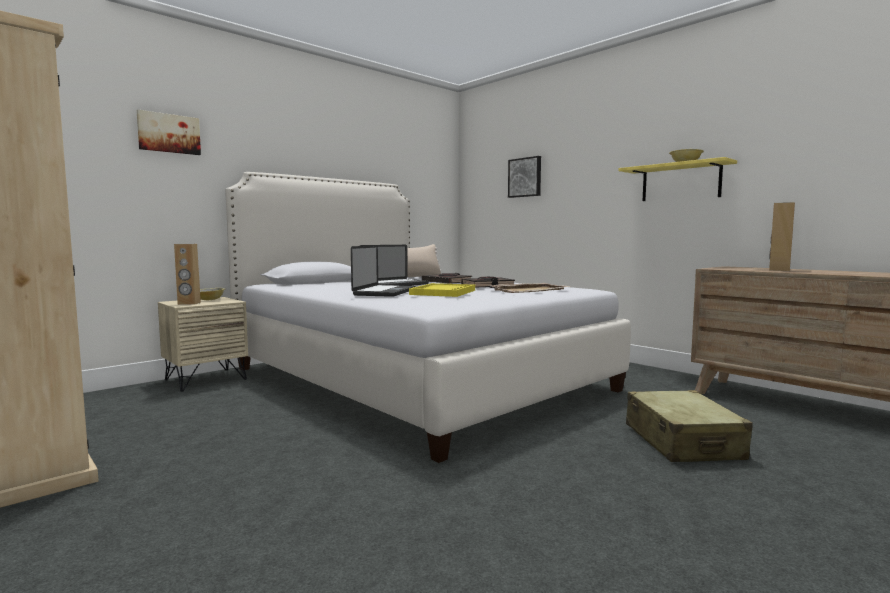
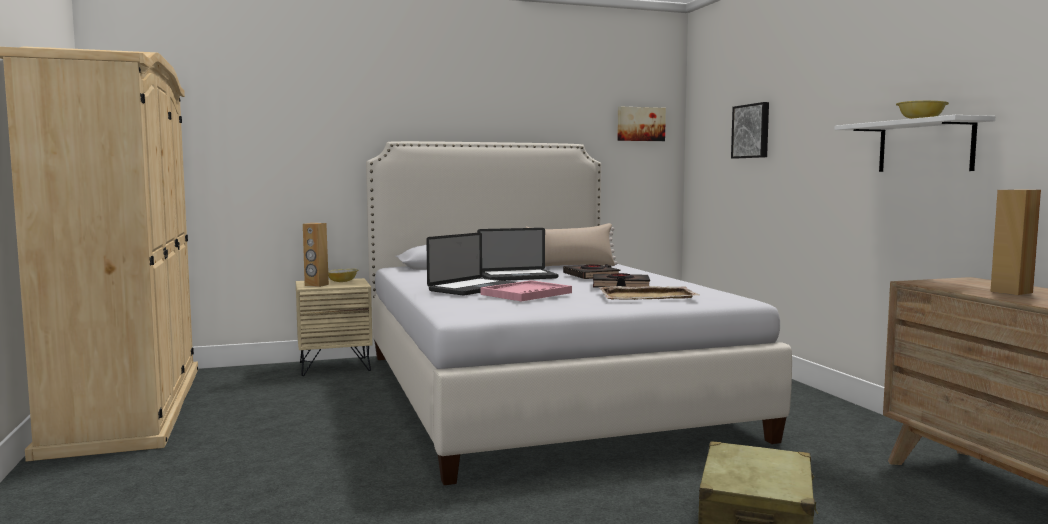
camera: 25 degrees right, 0 degrees up
(169, 133) = (311, 107): picture -> picture (640, 124)
(443, 292) = (526, 294): yellow tray -> pink tray
(680, 182) = (925, 146): yellow shelf -> white shelf

